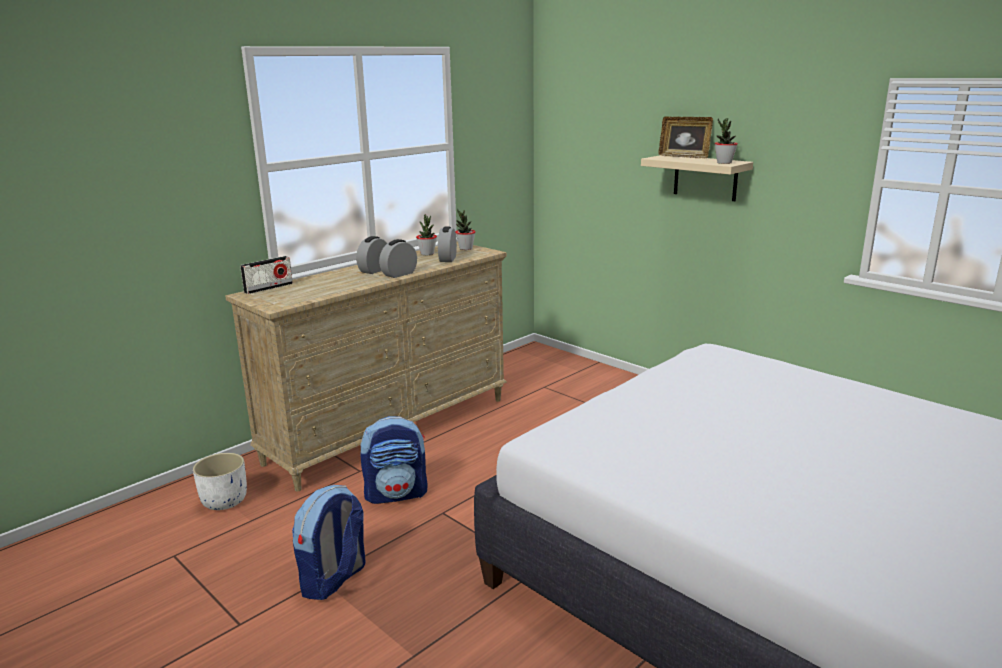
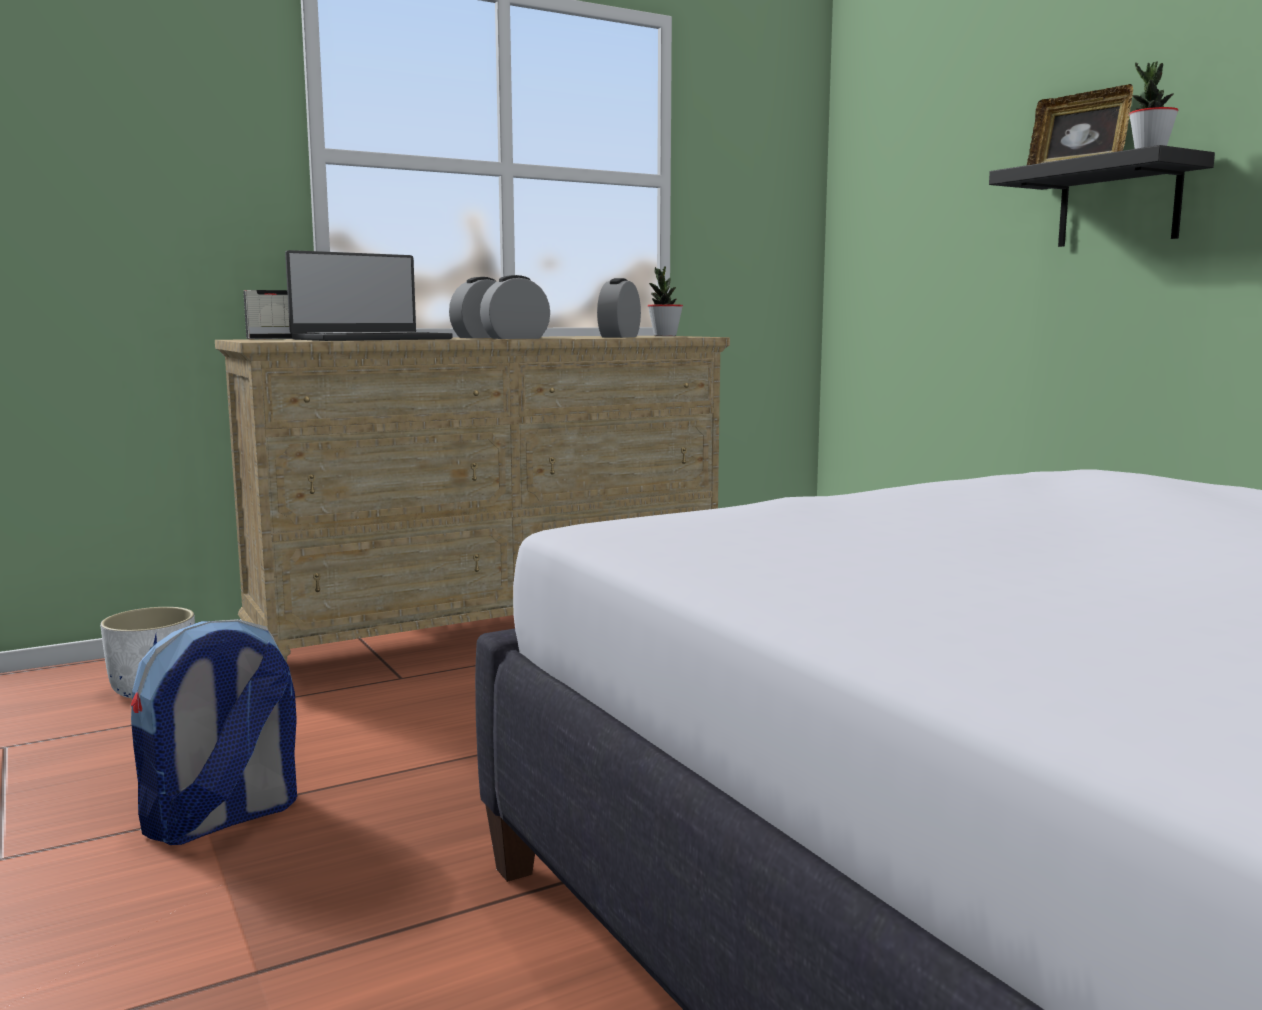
camera: 15 degrees right, 10 degrees down
(321, 287) = (371, 339): none -> laptop
(396, 494) = (437, 714): backpack -> none
(427, 254) = (593, 336): potted plant -> none
(705, 177) = (1118, 204): beige shelf -> black shelf

